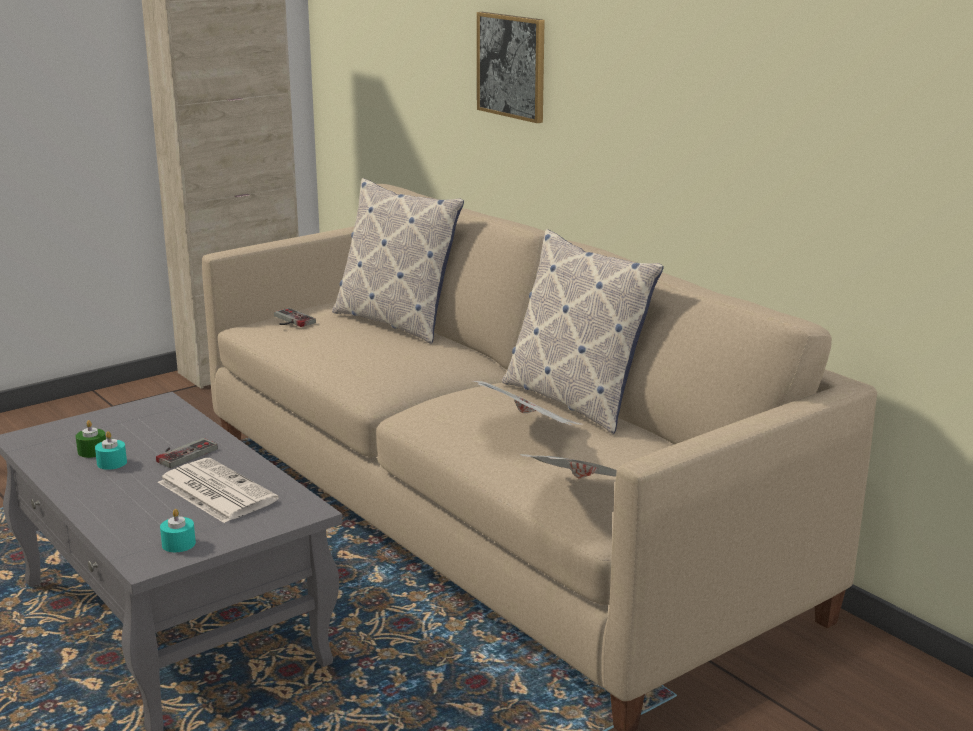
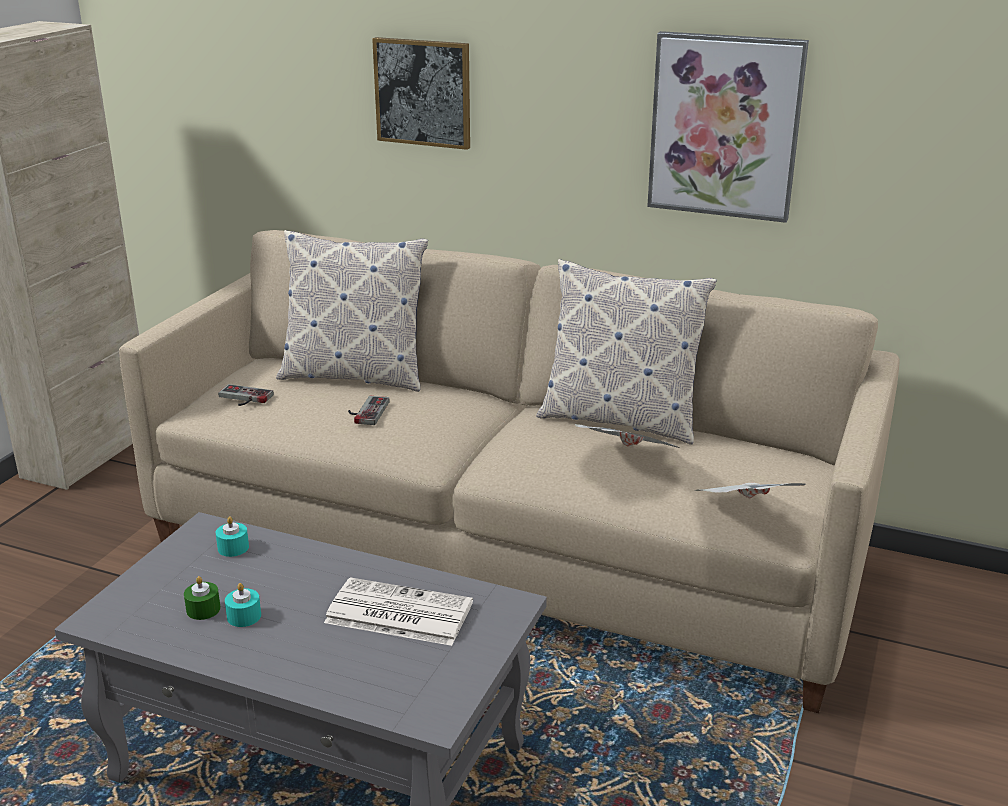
camera: 30 degrees left, 5 degrees up
(178, 544) = (438, 685): turquoise candle -> turquoise candle (233, 548)
(182, 453) = (306, 580): game controller -> game controller (366, 411)
(735, 114) = (725, 126): none -> picture

